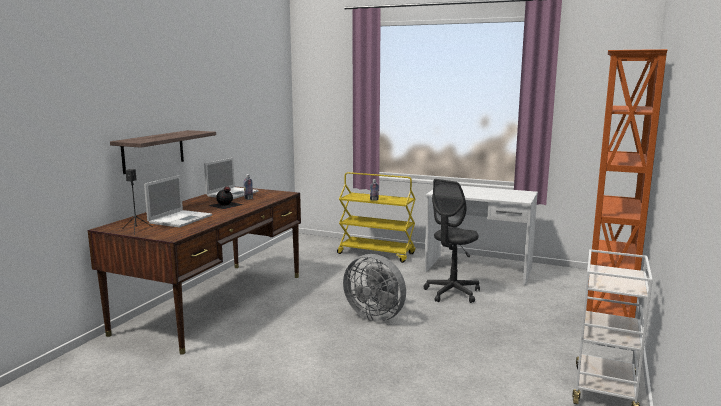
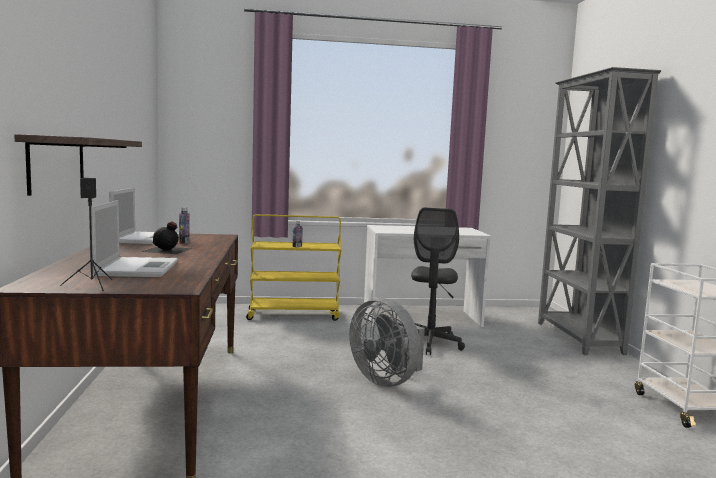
camera: 30 degrees left, 5 degrees down
(376, 315) = (387, 380): grey fan -> grey fan turned 45 degrees clockwise
(607, 310) = (578, 338): orange bookcase -> grey bookcase

